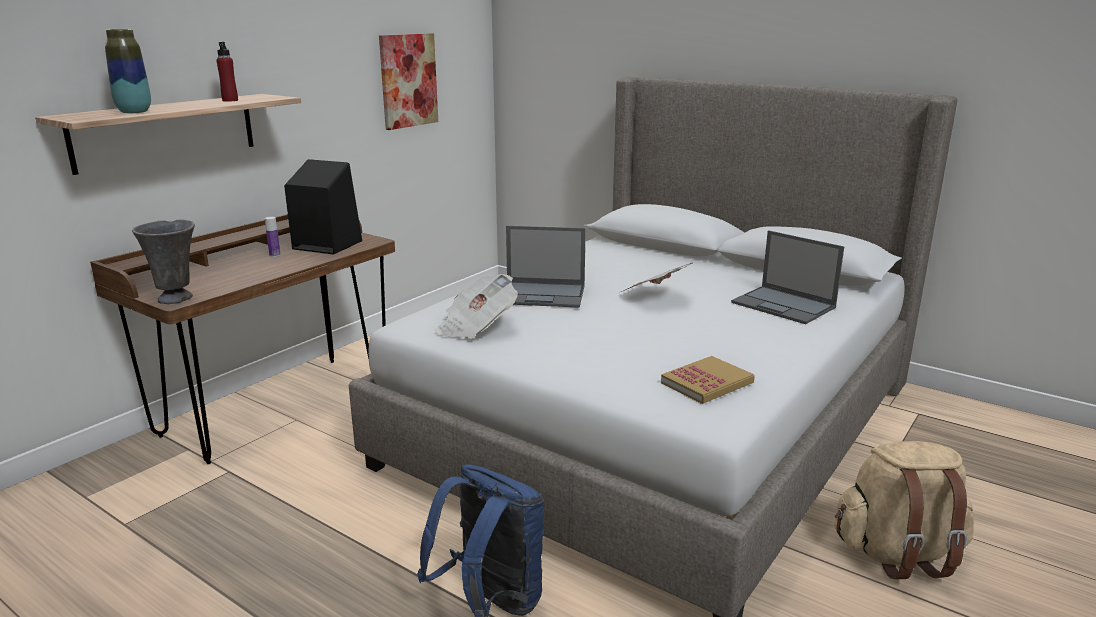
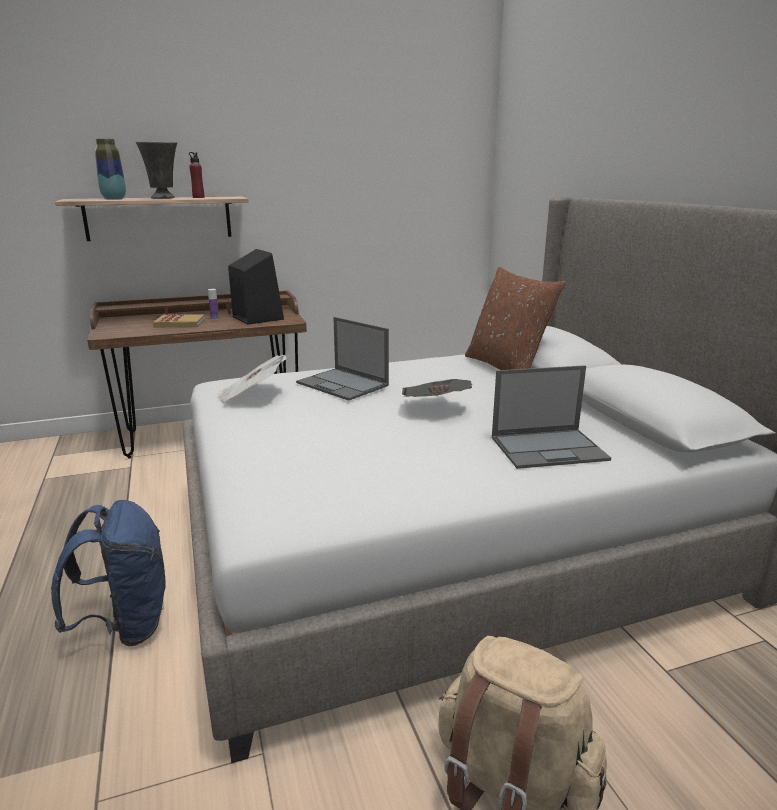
camera: 35 degrees right, 0 degrees up
(177, 299) = (107, 333): grey vase -> grey vase (164, 198)
(408, 80) = (390, 196): picture -> none
(638, 250) = (507, 368): none -> brown pillow
(707, 383) = (319, 494): book -> book (180, 323)
(784, 305) = (549, 448): laptop -> laptop turned 90 degrees counterclockwise

